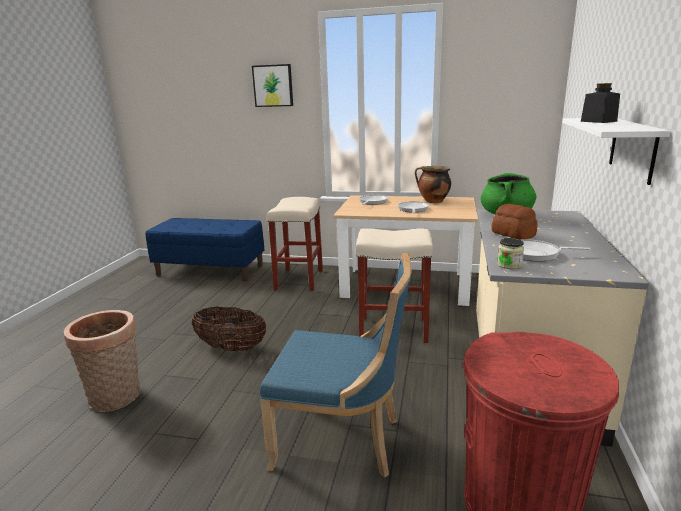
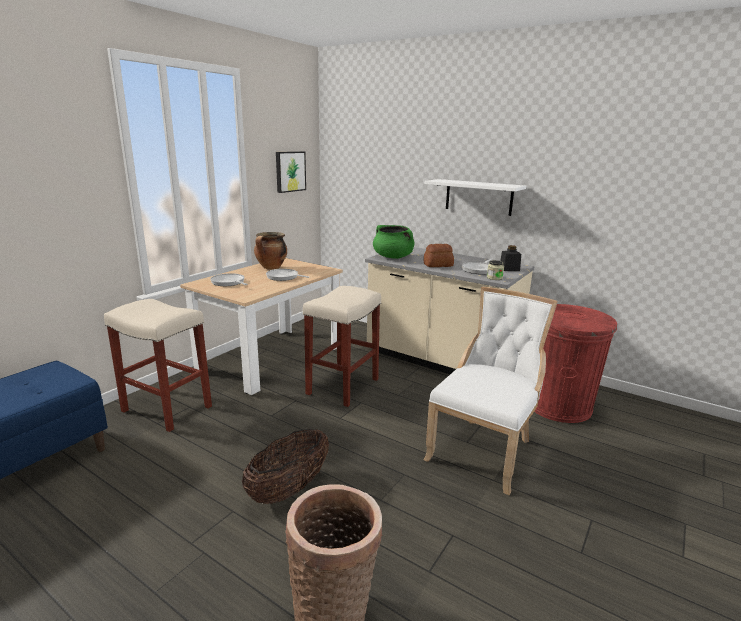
camera: 70 degrees left, 0 degrees up
(273, 85) = (48, 147): picture -> picture (290, 171)
(342, 440) = (484, 450): blue chair -> white chair
(598, 121) = (462, 182): black jar -> black jar (509, 269)

